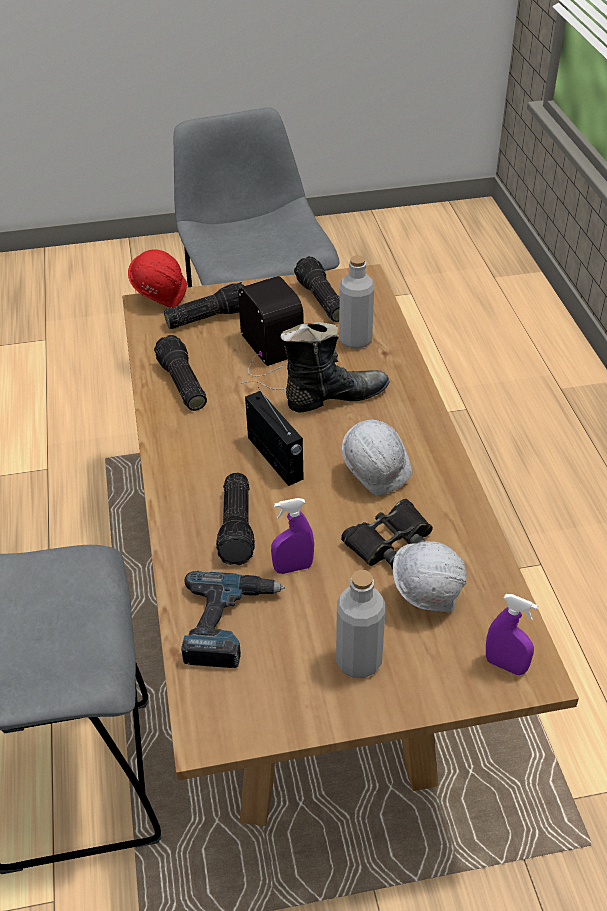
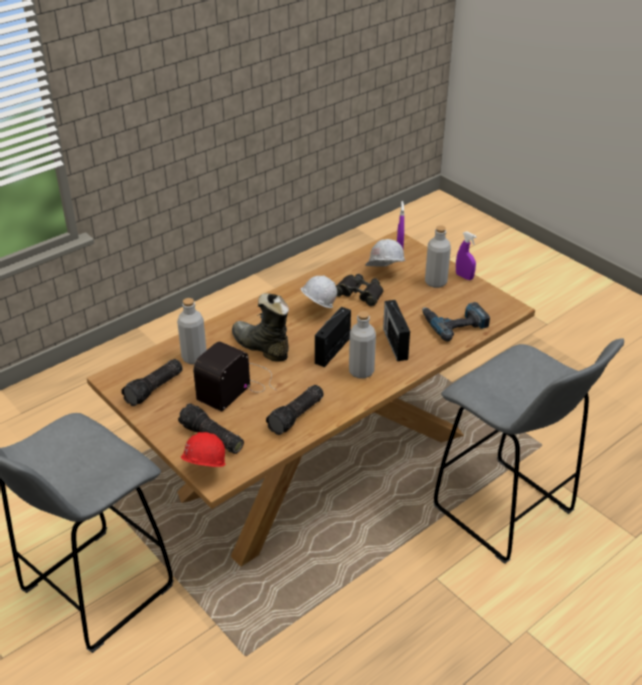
camera: 120 degrees left, 5 degrees down
(210, 467) = (361, 371): none -> grey bottle
(238, 527) = (395, 343): flashlight -> radio
(293, 568) = (403, 316): purple spray bottle -> purple spray bottle (464, 276)

